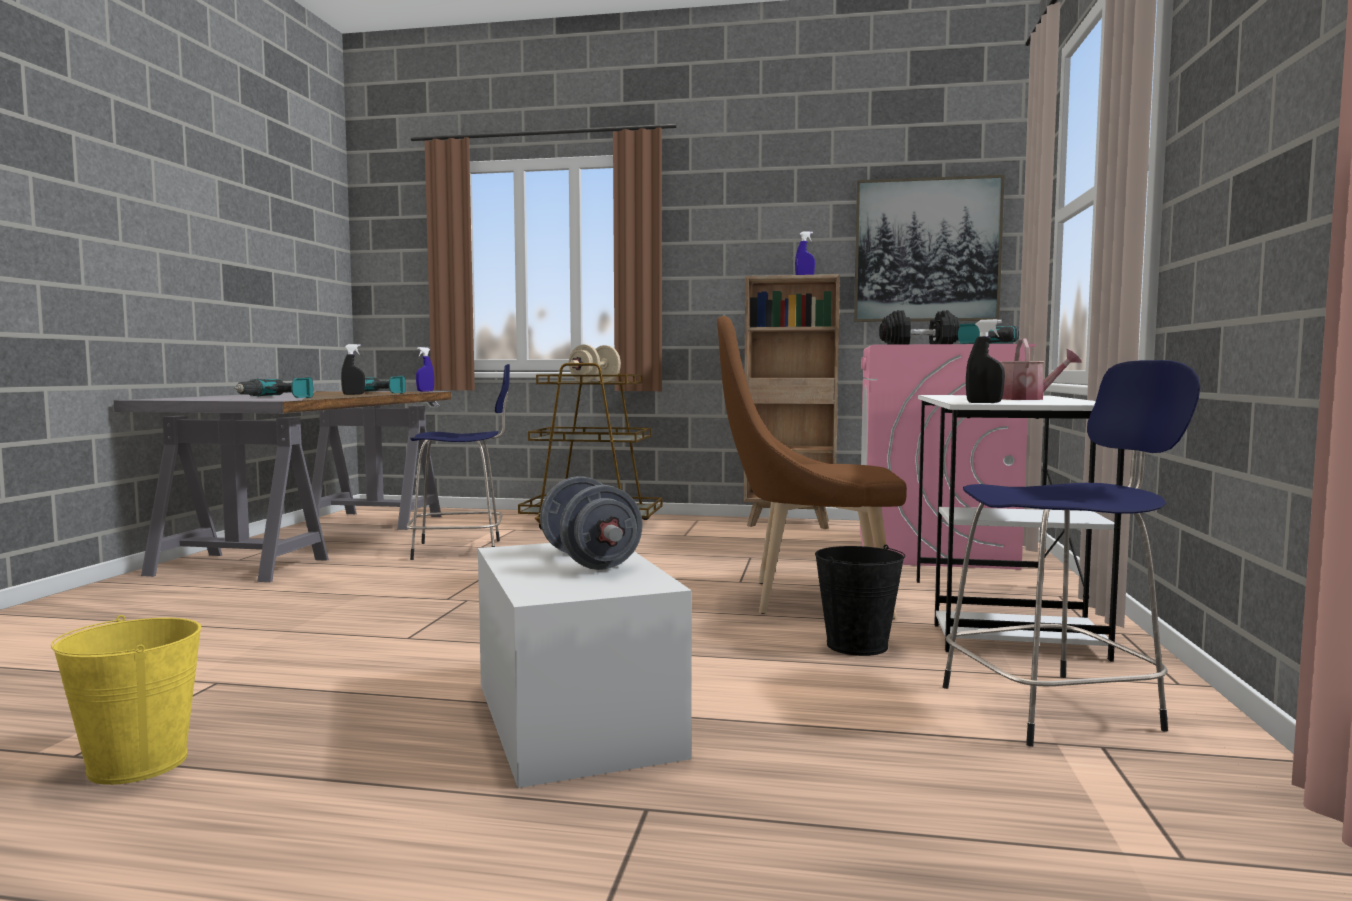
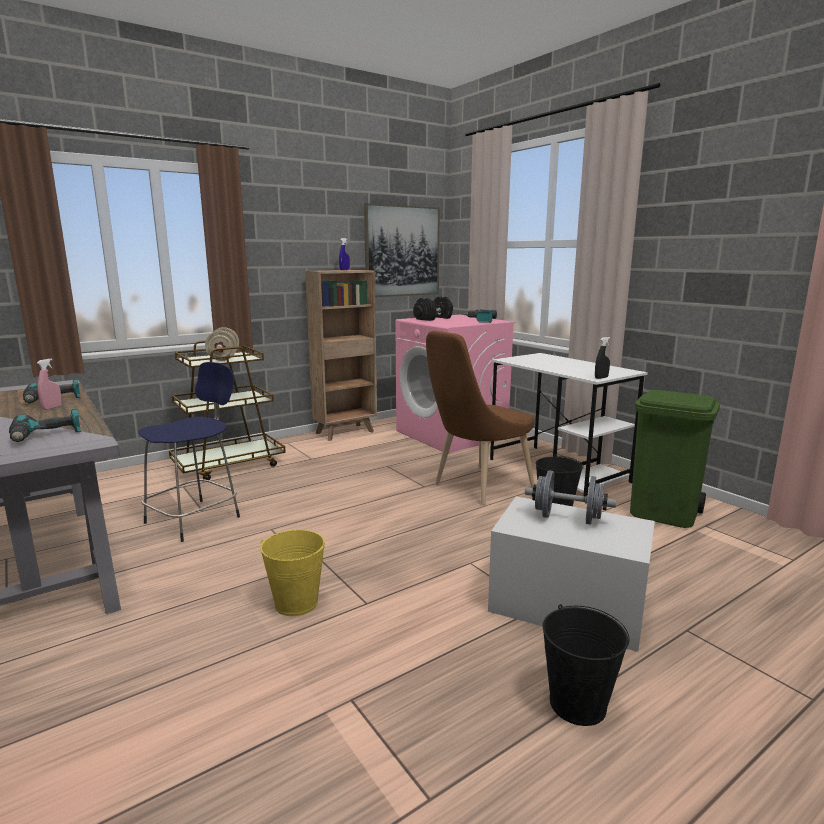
camera: 45 degrees left, 10 degrees up
(138, 763) = (477, 770): yellow bucket -> yellow bucket (296, 603)
(326, 780) = (577, 704): none -> black bucket
(353, 394) = (52, 408): black spray bottle -> pink spray bottle
(425, 391) = (59, 384): blue spray bottle -> none
(1027, 399) = (577, 365): watering can -> none
(1055, 707) = (664, 513): blue stool -> green trash can

